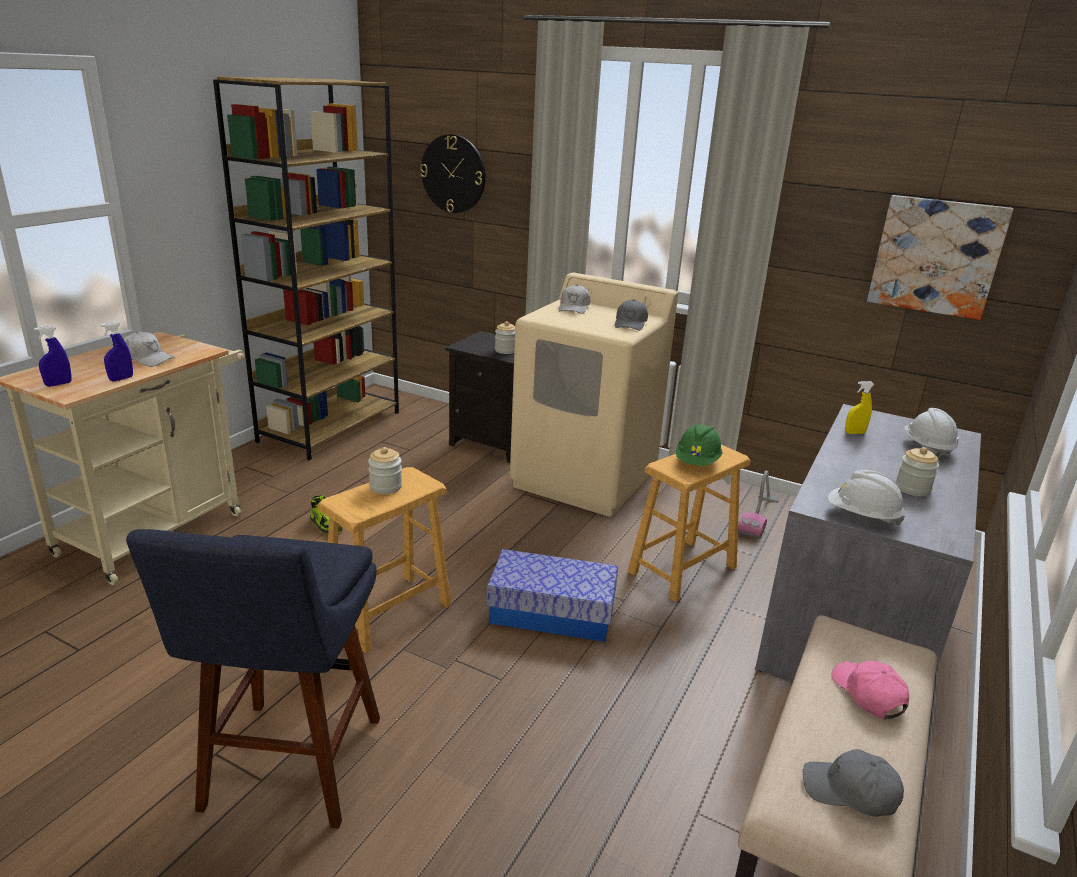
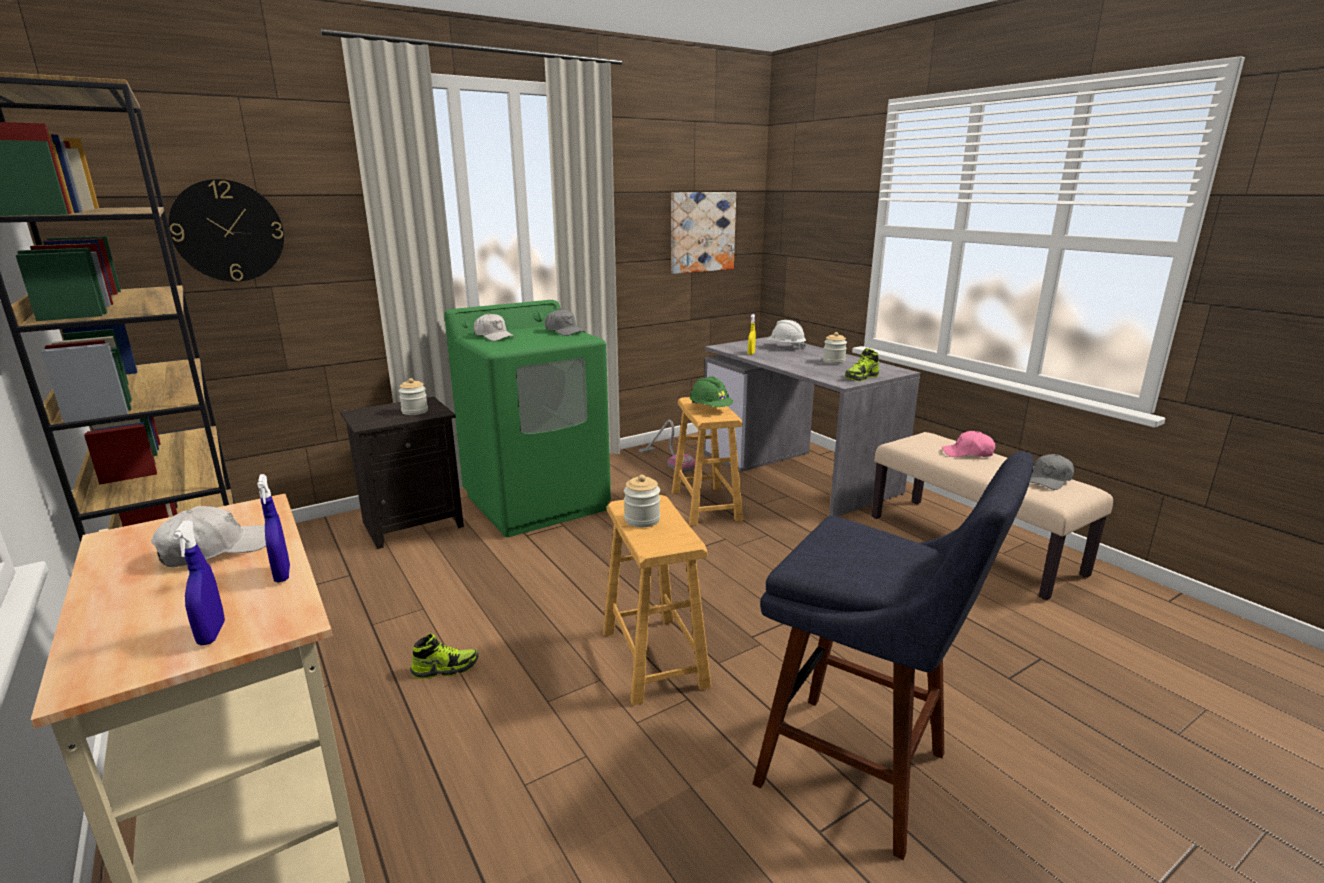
camera: 60 degrees left, 5 degrees down
(552, 613) = (719, 572): storage box -> none
(585, 479) = (537, 502): beige washing machine -> green washing machine
(862, 516) = (861, 377): white hard hat -> shoe

